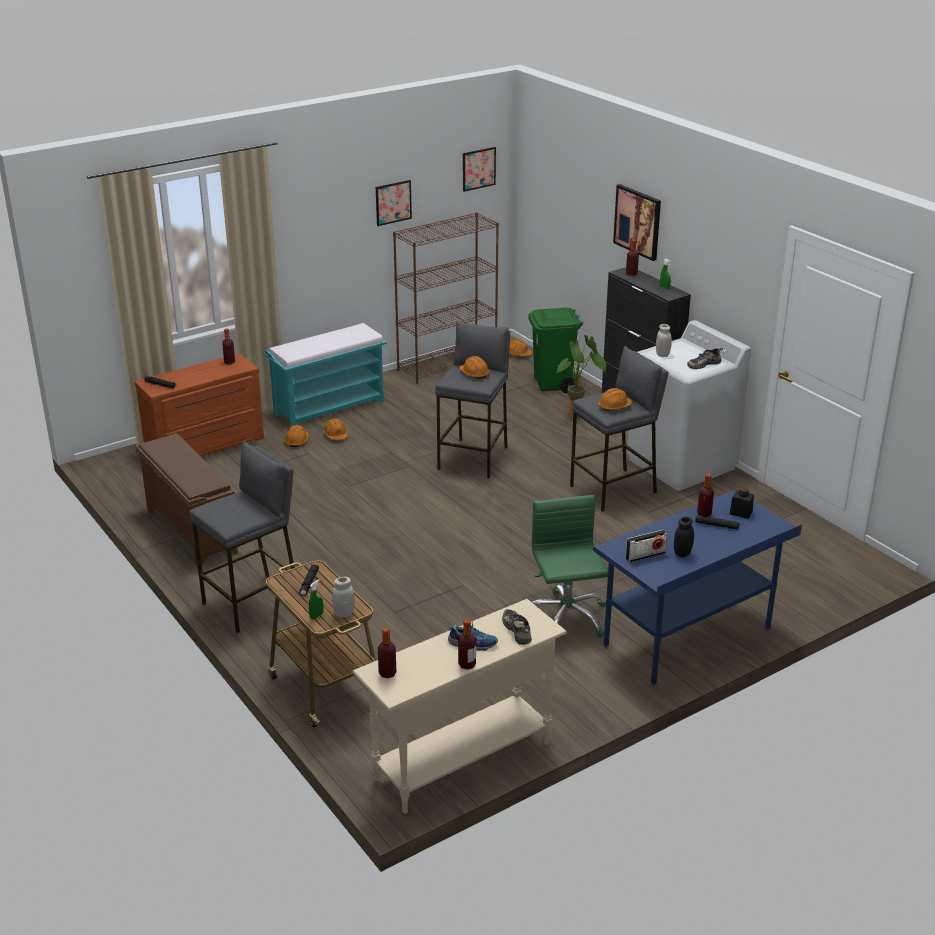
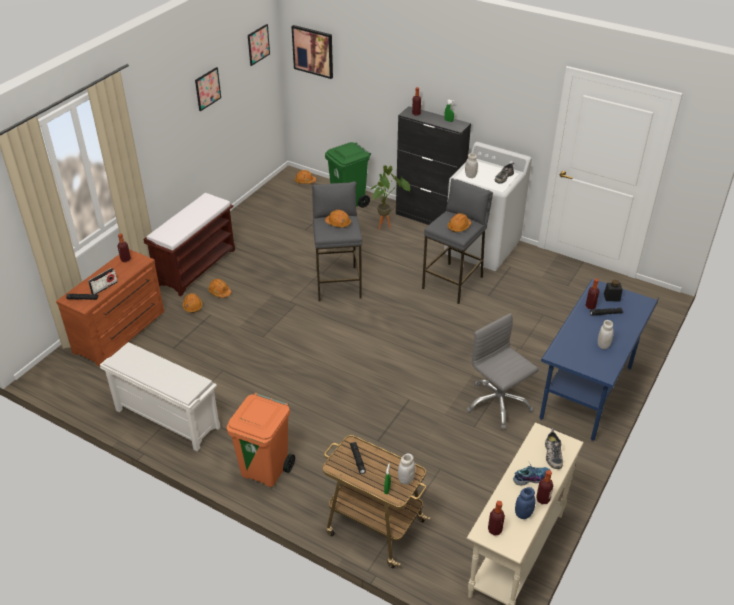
camera: 25 degrees left, 10 degrees up
(190, 531) = (166, 419): brown shoe rack -> white shoe rack
(253, 603) = (265, 470): grey stool -> orange trash can
(330, 407) = (196, 266): turquoise bench -> brown bench
(432, 670) = (523, 514): none -> blue jar
(447, 365) = (260, 204): brown bookcase -> none
(518, 630) = (552, 453): shoe -> shoe turned 135 degrees counterclockwise
(566, 618) = (498, 404): green office chair -> grey office chair
(638, 221) = (414, 72): picture -> picture (313, 51)
(645, 555) = (581, 355): radio -> radio (104, 287)
(682, 553) = (603, 345): black jar -> white jar

